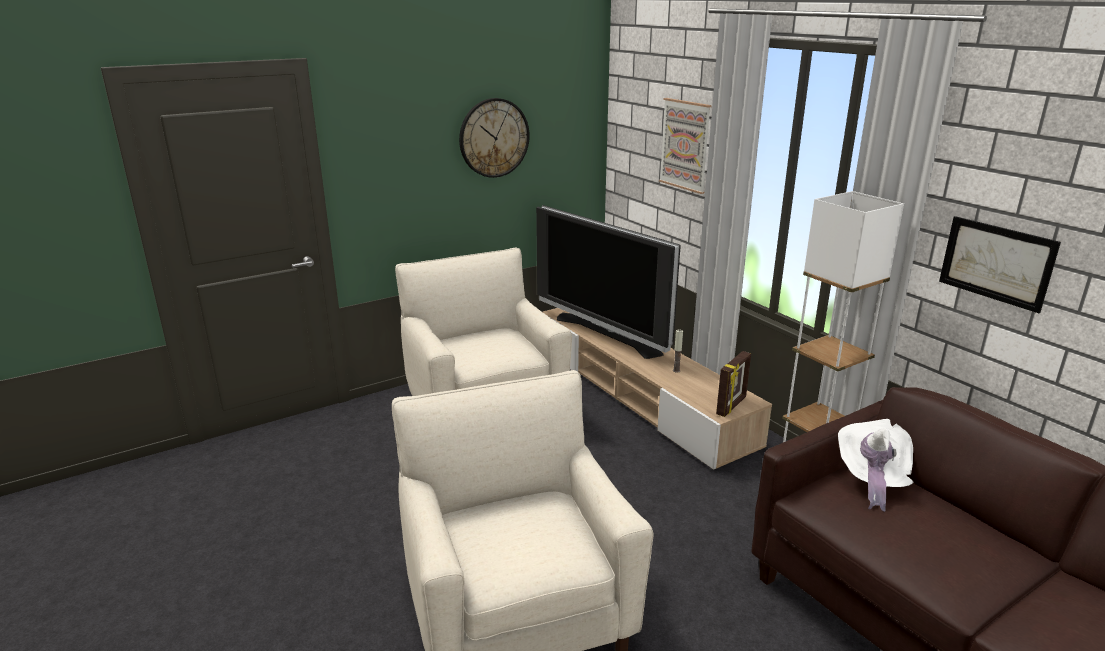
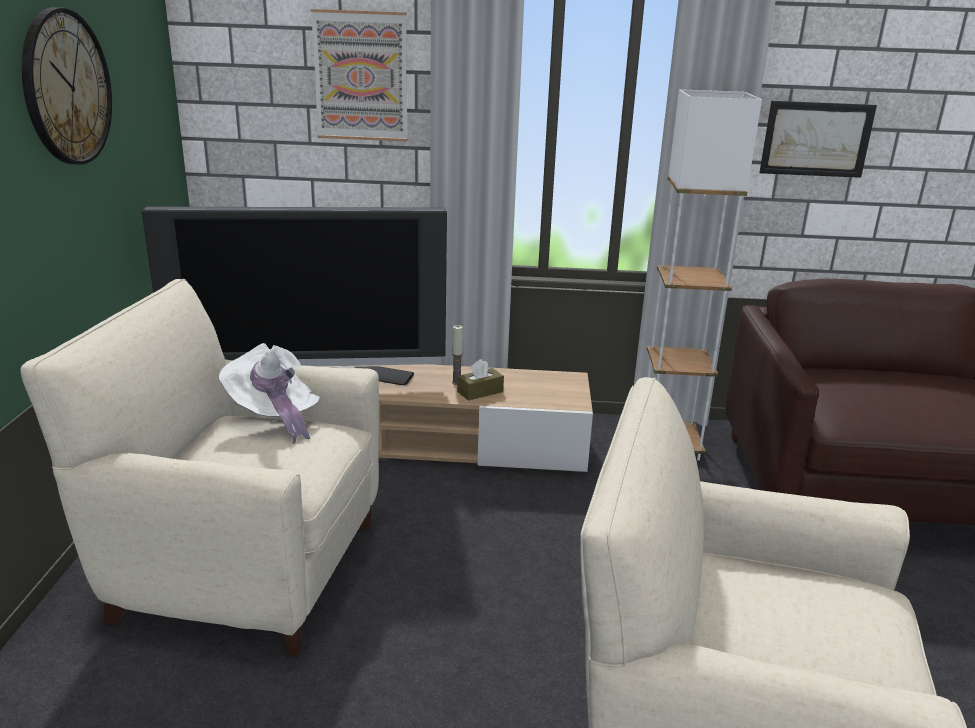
camera: 55 degrees left, 0 degrees up
(678, 381) = (480, 392): none -> brown tissue box
(732, 406) = (567, 390): picture frame -> none
(871, 479) = (833, 380): white hat -> white hat (274, 416)

